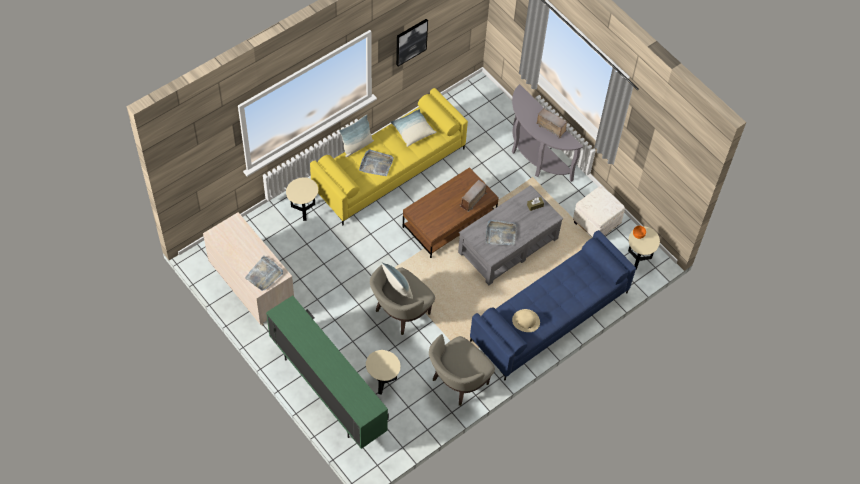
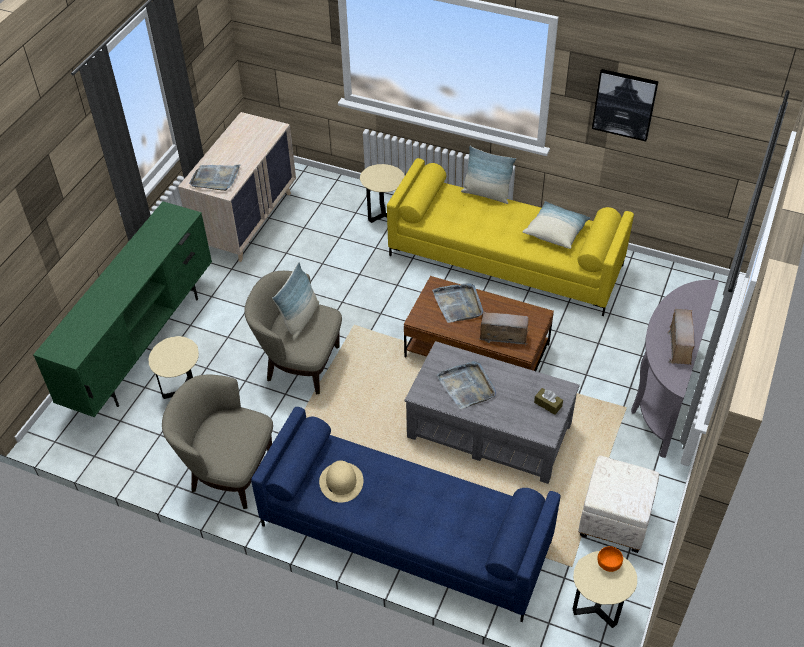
camera: 65 degrees right, 10 degrees down
(376, 164) = (474, 221): grey tray -> grey tray (458, 304)

